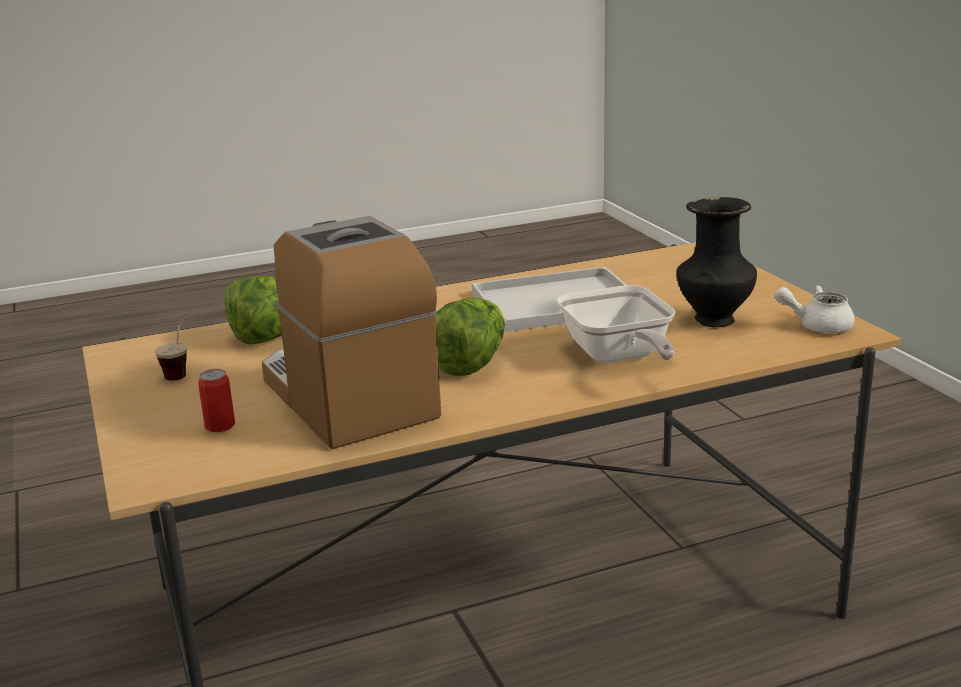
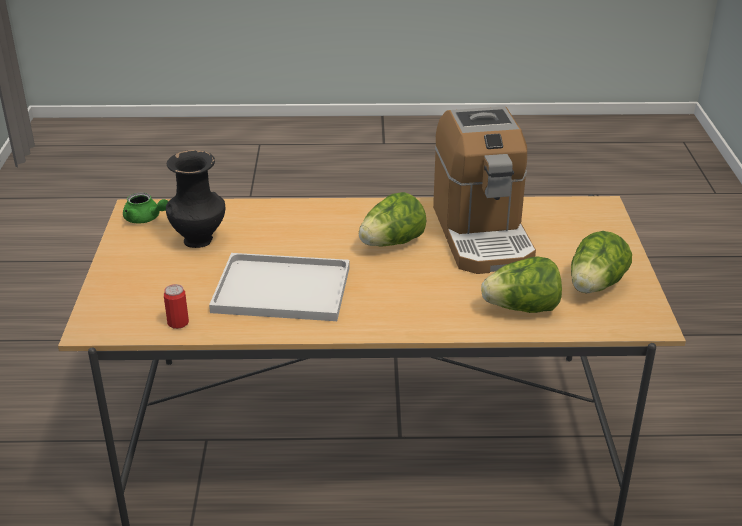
camera: 160 degrees left, 10 degrees up
(181, 371) = (595, 286): cup -> lettuce
(220, 426) = (564, 232): can -> can (178, 323)
(618, 357) = (296, 225): frying pan -> none
(817, 326) = (145, 219): white teapot -> green teapot

